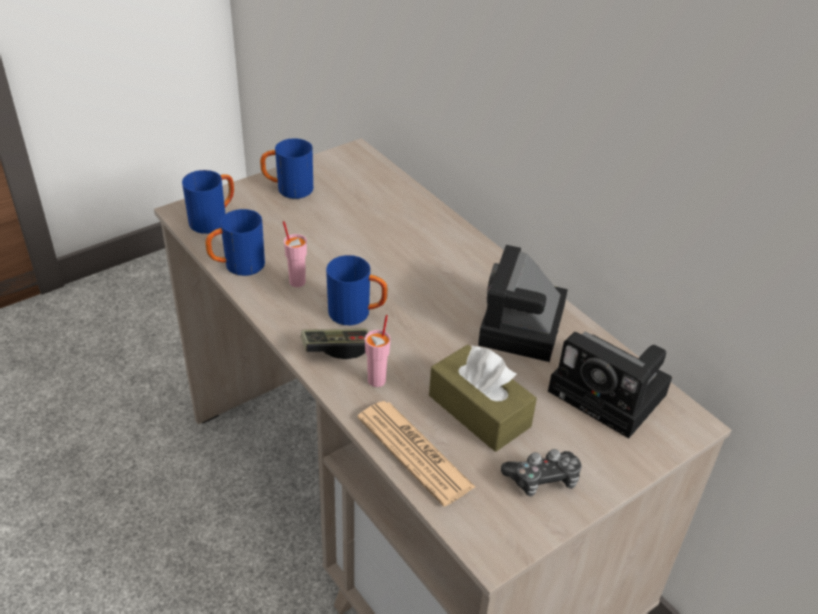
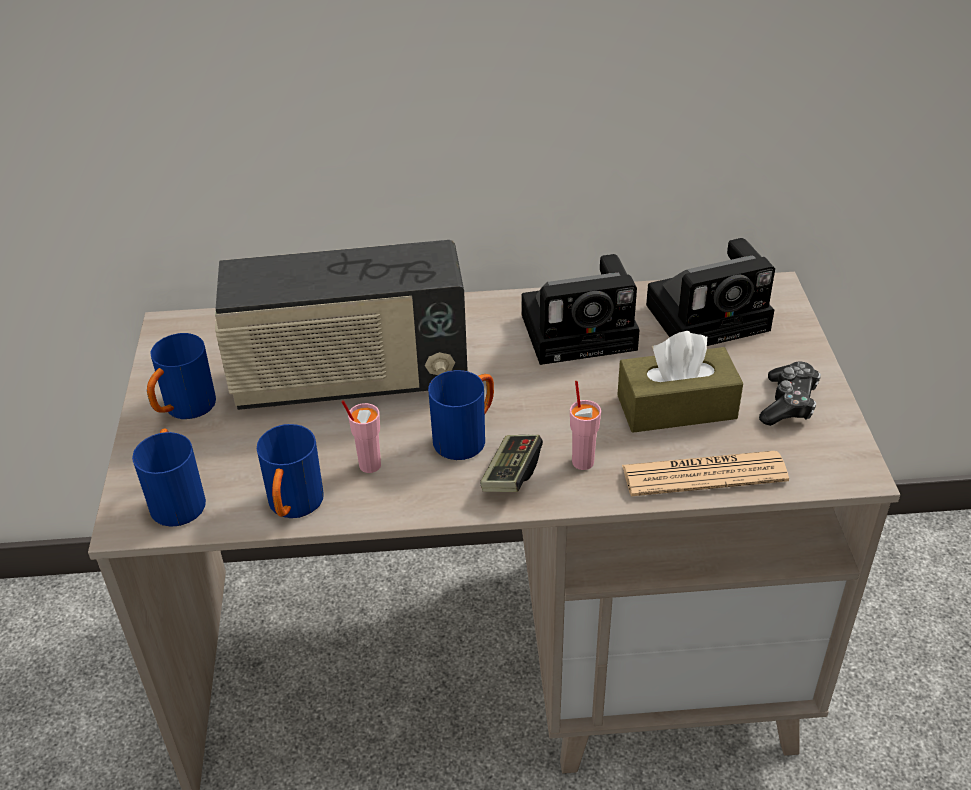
camera: 55 degrees left, 0 degrees up
(369, 241) = (351, 381): none -> radio
(522, 328) = (583, 330): camera -> camera turned 60 degrees counterclockwise

